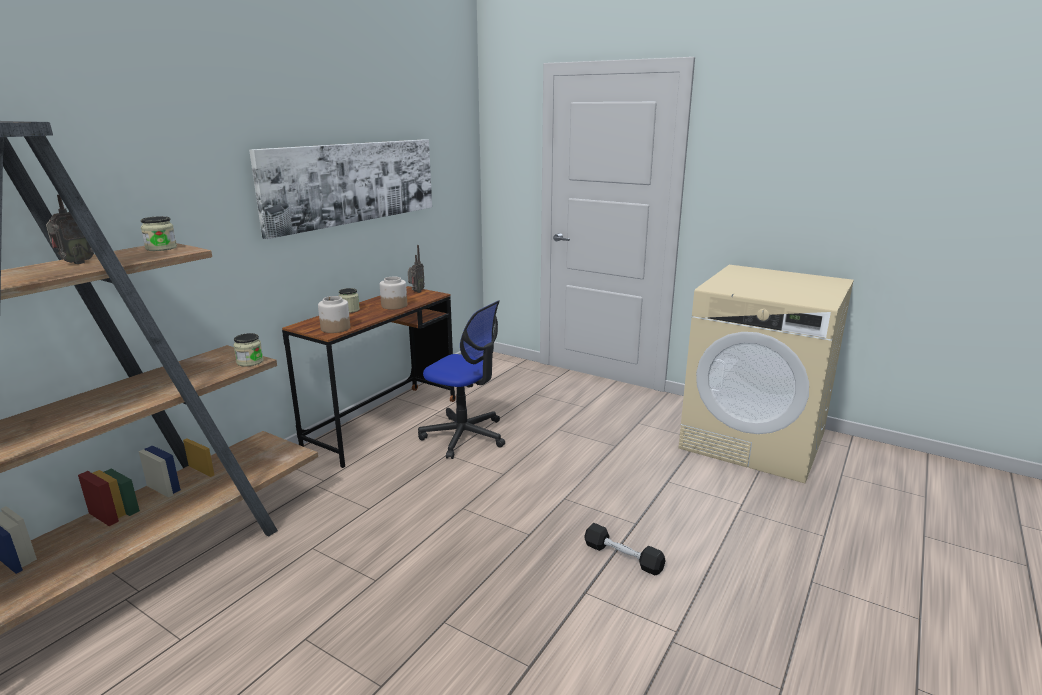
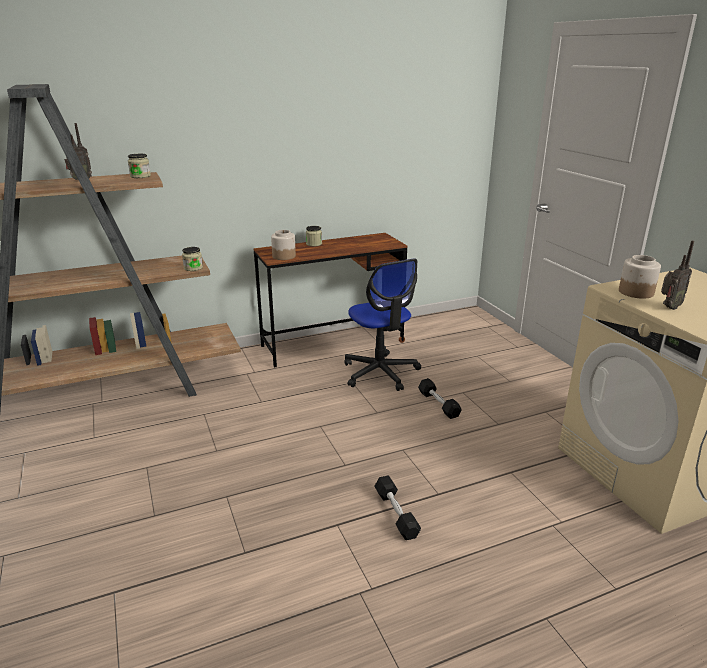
camera: 35 degrees right, 5 degrees up
(353, 183) = (336, 136): picture -> none
(394, 305) = (349, 247): jar -> jar (635, 292)
(416, 292) = (383, 239): radio -> radio (668, 307)
(549, 446) = (438, 404): none -> black dumbbell

